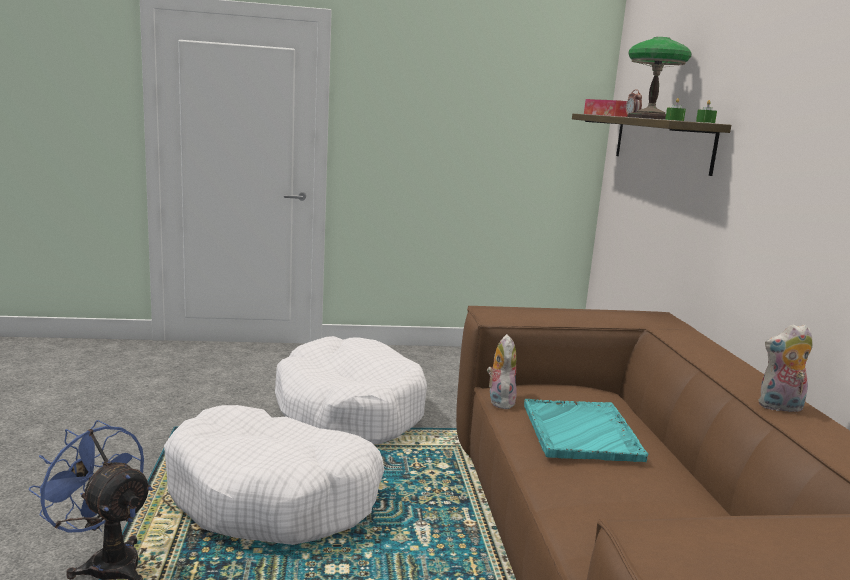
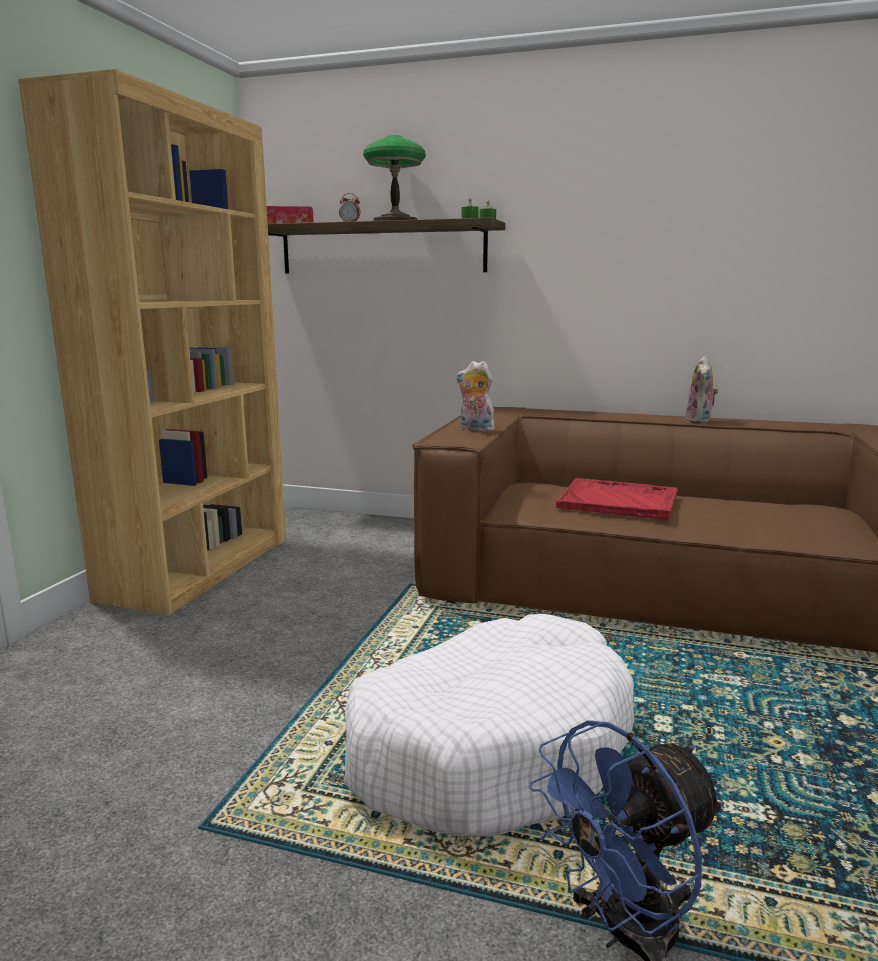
camera: 65 degrees left, 0 degrees up
(349, 410) = (287, 653): white dog bed -> none
(442, 357) = (199, 567): none -> brown bookcase
(499, 401) = (532, 516): plush toy -> plush toy (475, 429)
(581, 432) = (619, 501): turquoise tray -> red tray

